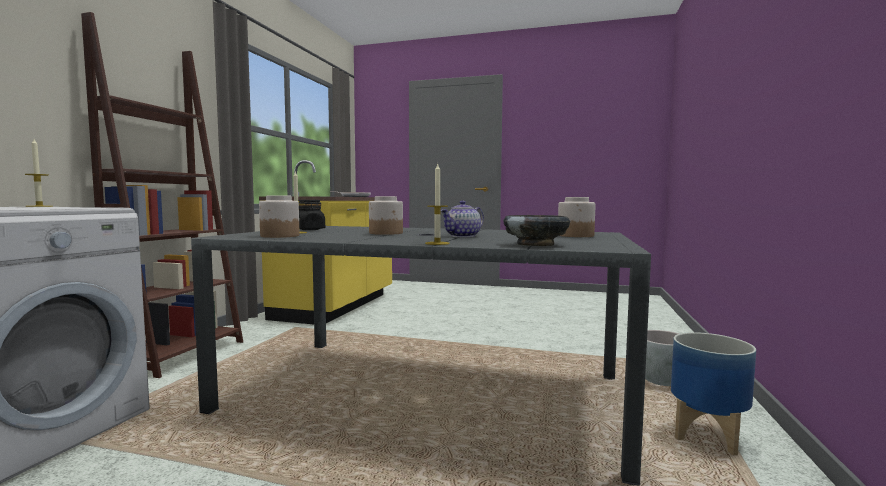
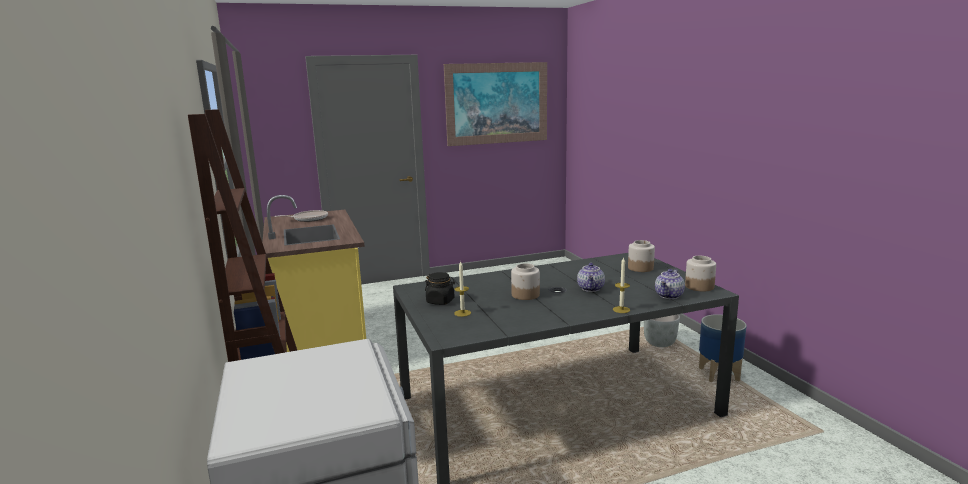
camera: 35 degrees left, 10 degrees up
(39, 206) = (264, 363): candle -> none
(279, 236) = (482, 325): jar -> jar (699, 286)
(536, 245) = (669, 296): black bowl -> teapot
(582, 118) = (497, 103): none -> picture

